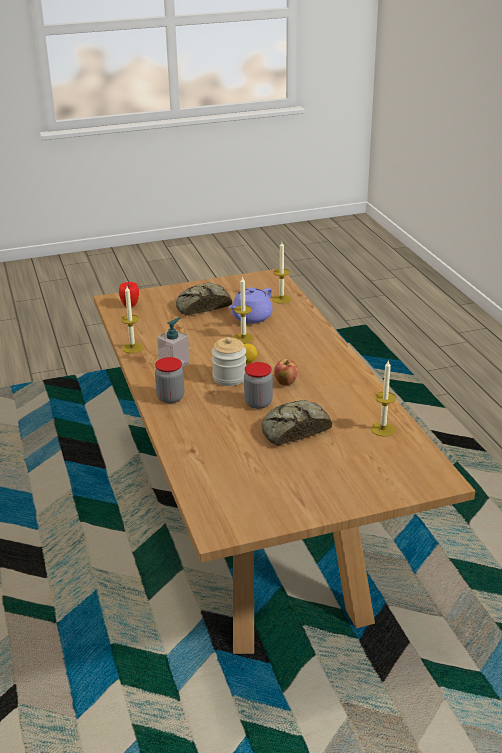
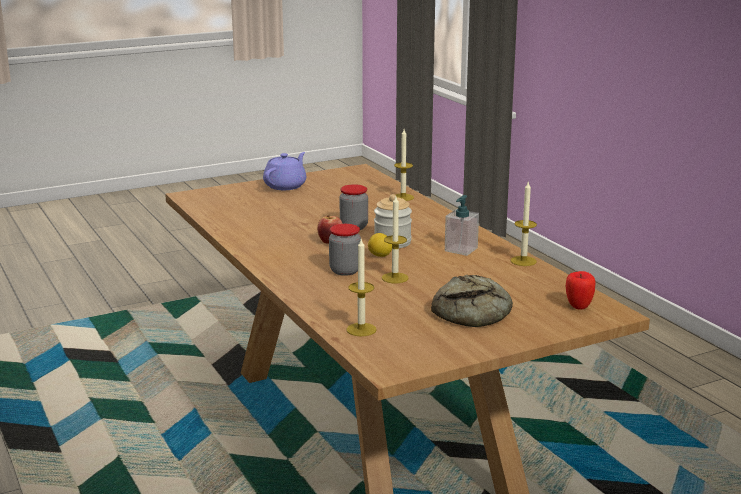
camera: 170 degrees right, 10 degrees down
(170, 397) = (443, 226): jar -> jar (345, 271)
(251, 318) = (396, 301): purple teapot -> purple teapot (286, 186)
(293, 429) = (315, 213): bread -> none
(383, 429) = (232, 217): candle -> candle (403, 197)

